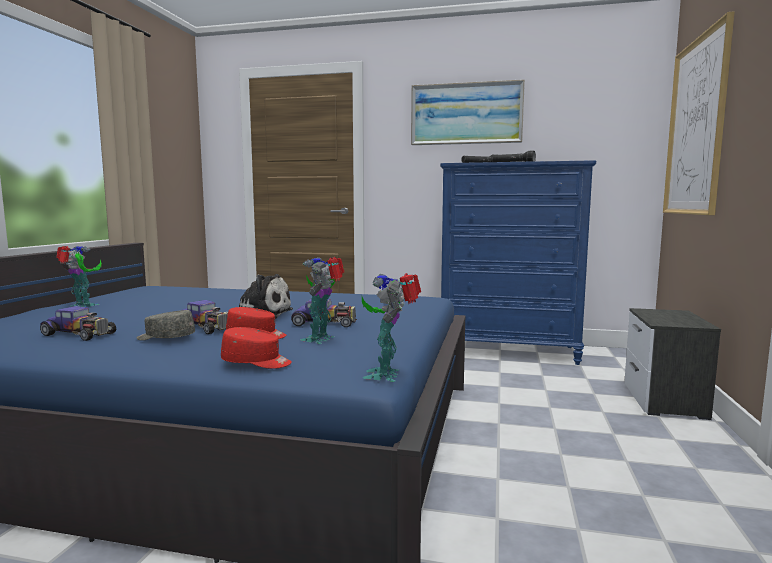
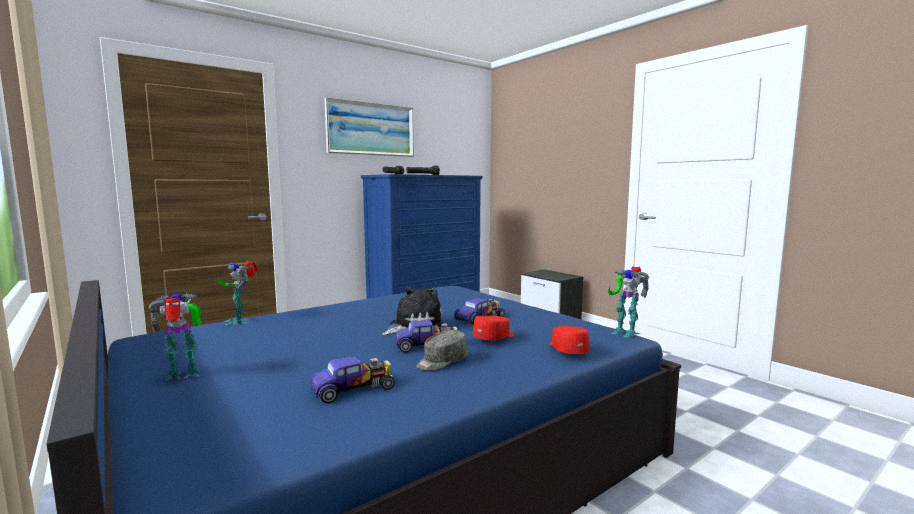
camera: 50 degrees left, 0 degrees up
(257, 362) = (567, 349): red cap -> red cap turned 60 degrees counterclockwise
(321, 339) = (531, 326): toy robot -> toy robot (239, 320)
(695, 127) = (527, 157): picture -> none

